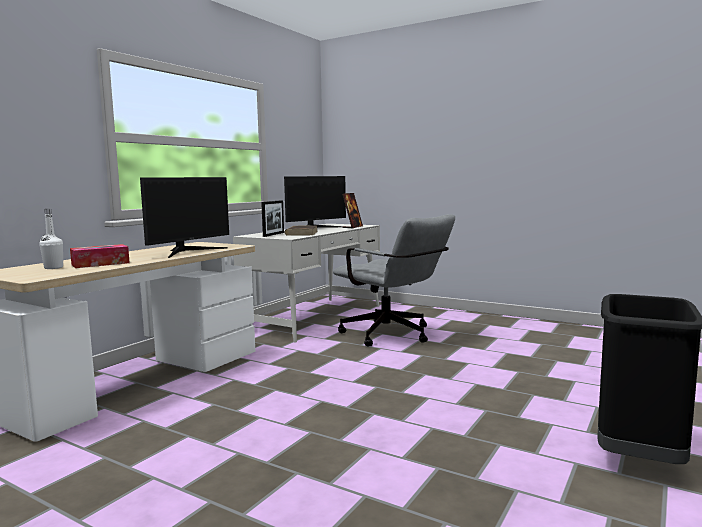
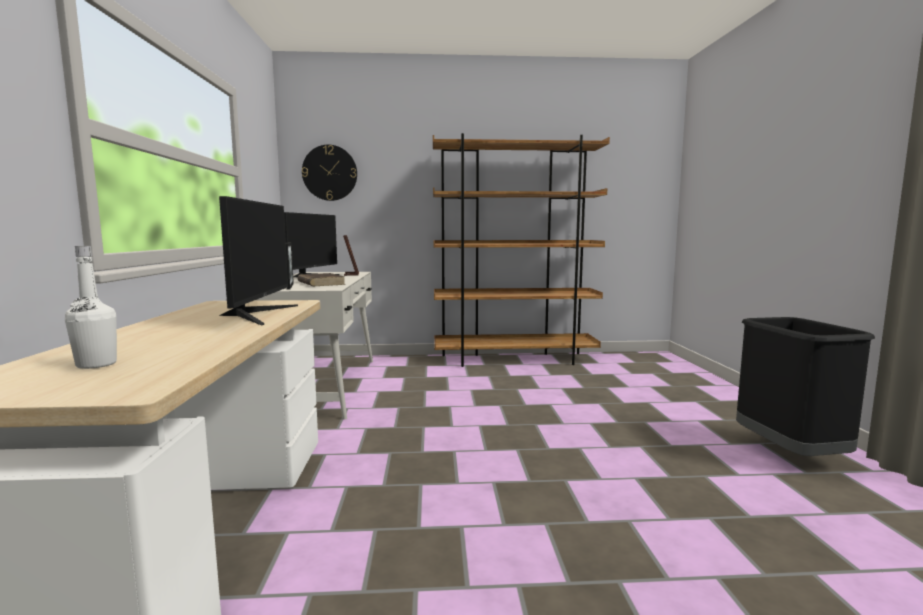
camera: 35 degrees left, 0 degrees up
(100, 264) = (176, 346): tissue box -> none
(357, 138) = (329, 173): none -> wall clock
(393, 336) = (440, 390): grey office chair -> none
(508, 322) = (515, 359): none -> brown bookcase

